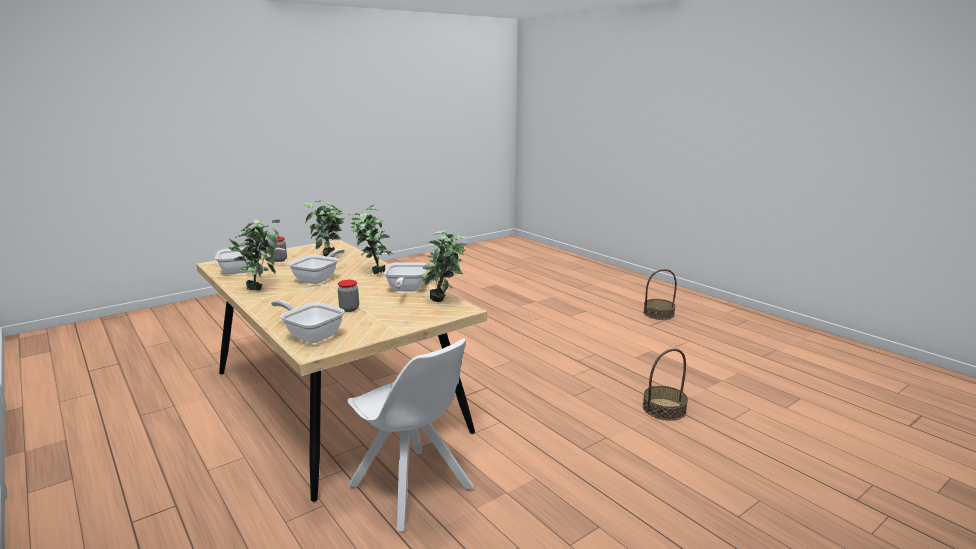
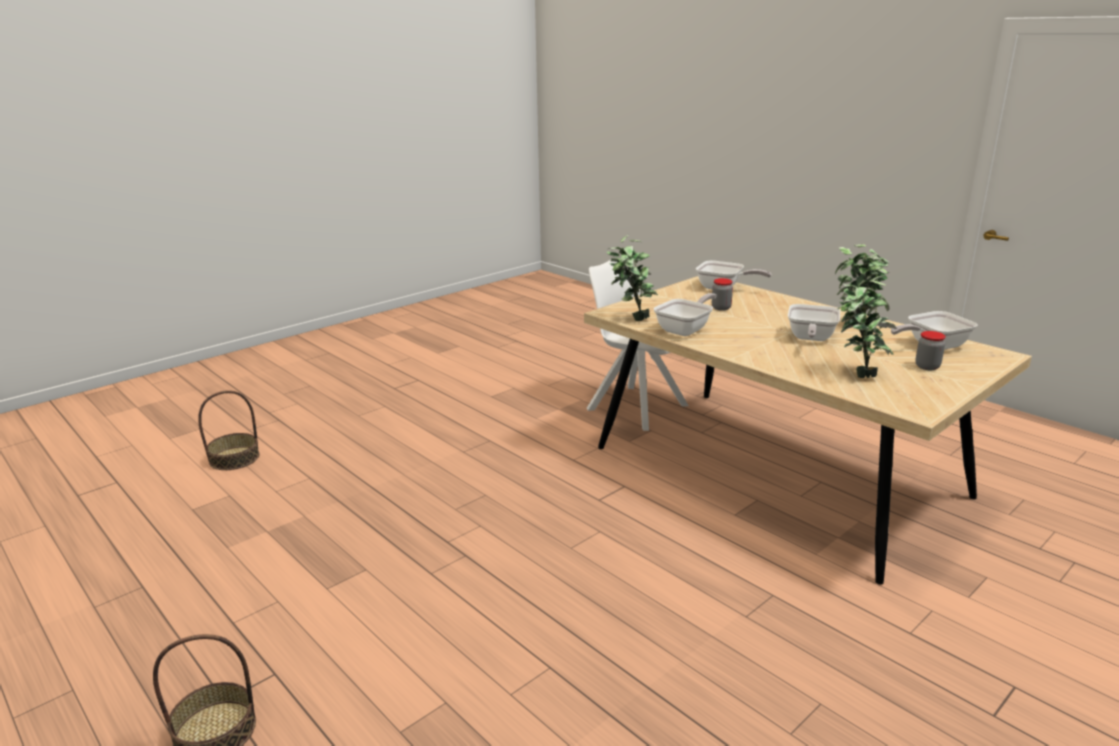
camera: 175 degrees right, 5 degrees up
(372, 272) = (757, 351): potted plant -> none
(405, 290) = (686, 329): frying pan -> frying pan turned 45 degrees clockwise
(664, 409) = (381, 484): basket -> basket (234, 458)

